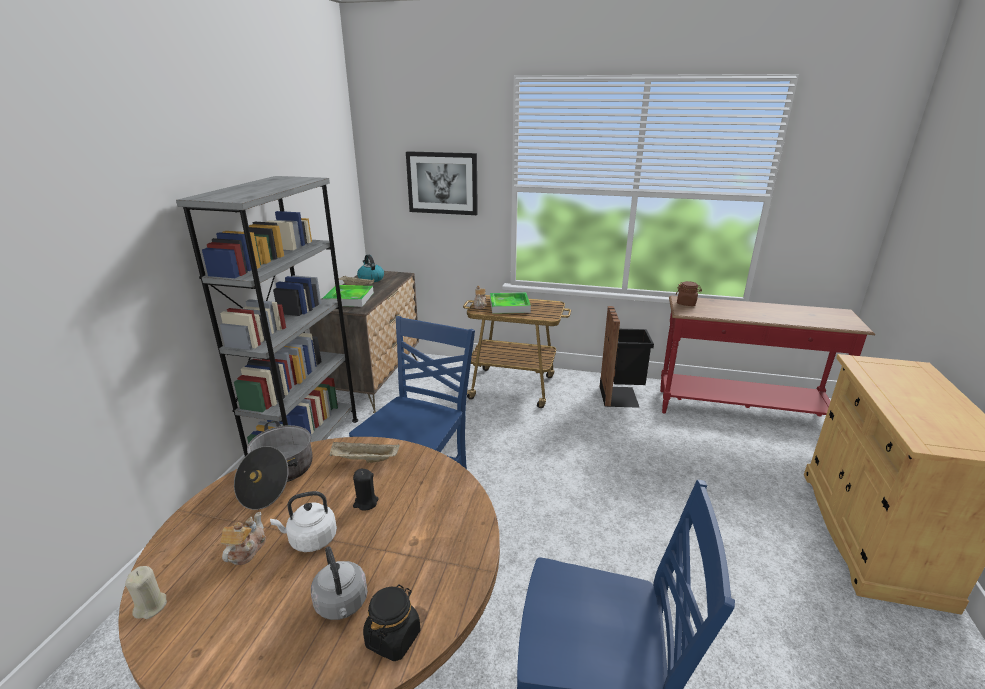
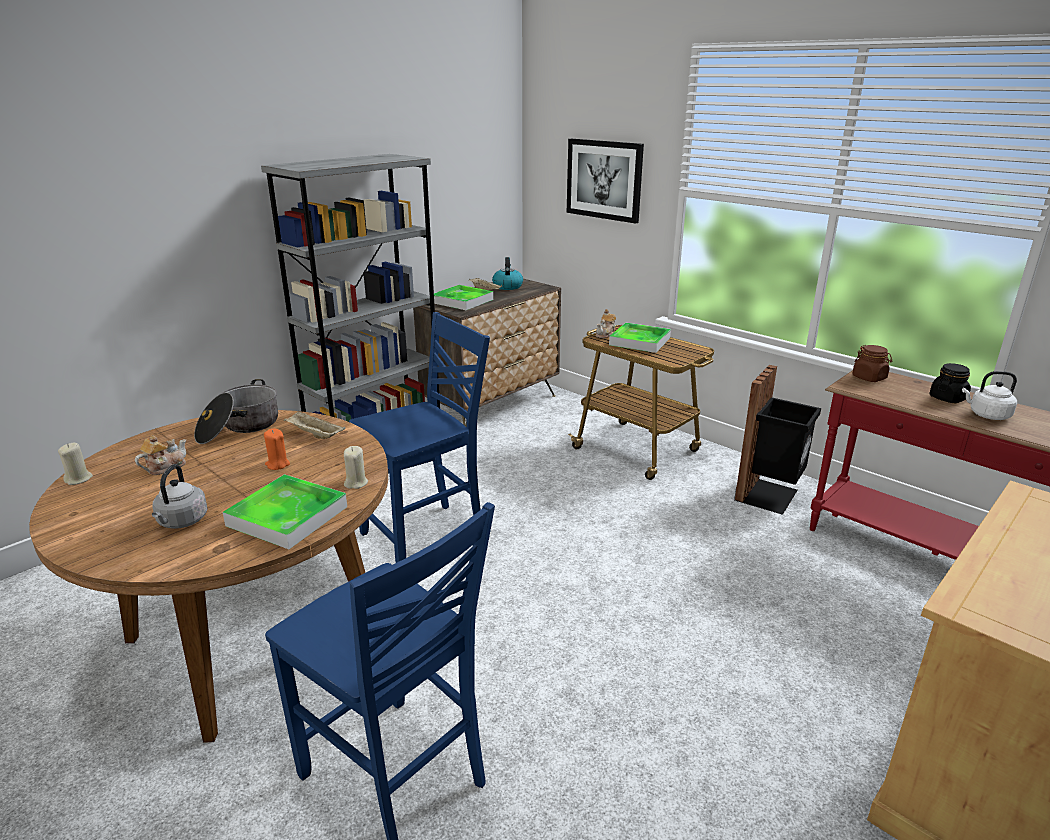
camera: 30 degrees right, 0 degrees up
(310, 540) = (211, 475): white kettle -> white kettle (987, 415)
(365, 503) = (277, 464): black candle -> orange candle
(393, 638) = (188, 554): black jar -> black jar (947, 398)
(440, 552) = (287, 516): none -> tray
(460, 494) = (356, 483): none -> beige candle

